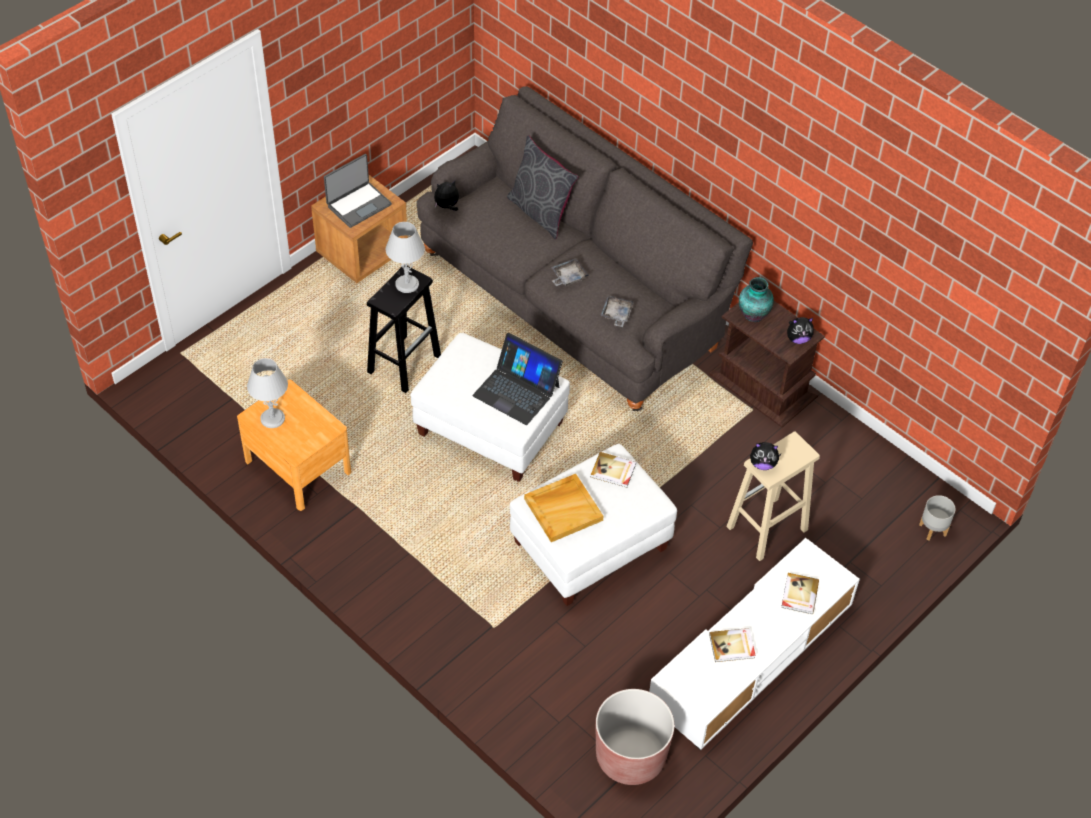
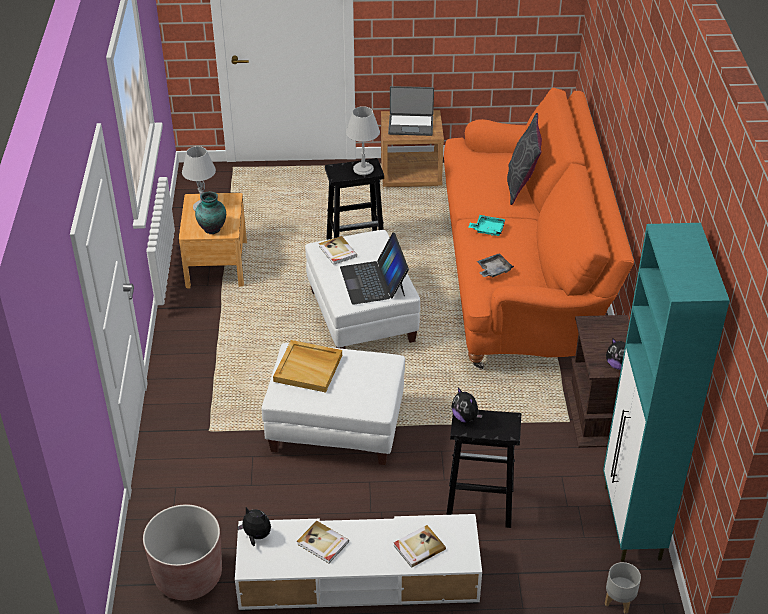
camera: 45 degrees right, 10 degrees down
(447, 206) = (461, 150): plush toy -> plush toy (256, 536)
(568, 277) = (488, 229): grey tray -> turquoise tray
(574, 298) = (522, 276): grey sofa -> orange sofa
(613, 471) = (374, 368): book -> book (337, 252)
(753, 314) = (602, 329): vase -> vase (213, 228)
(766, 529) = (478, 505): beige stool -> black stool
(880, 463) = (632, 524): none -> turquoise cabinet

